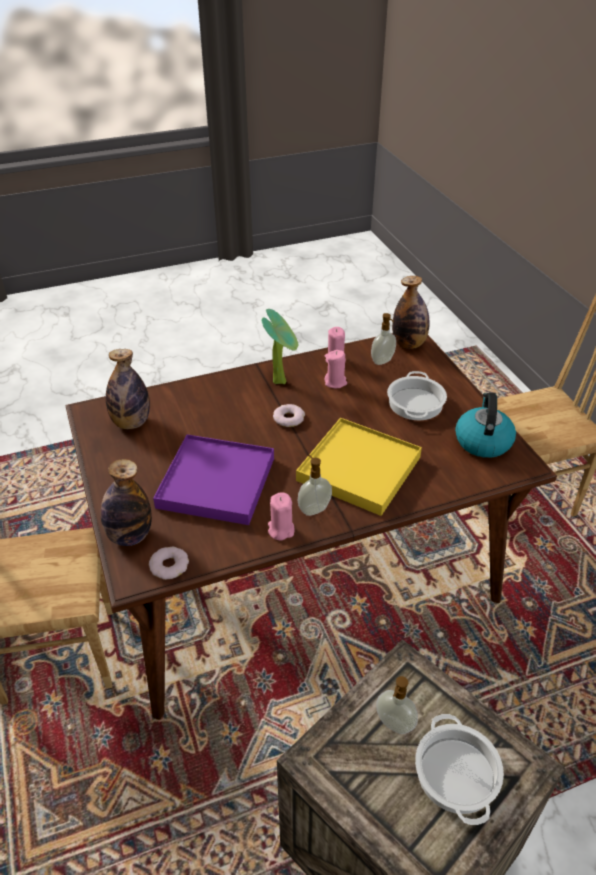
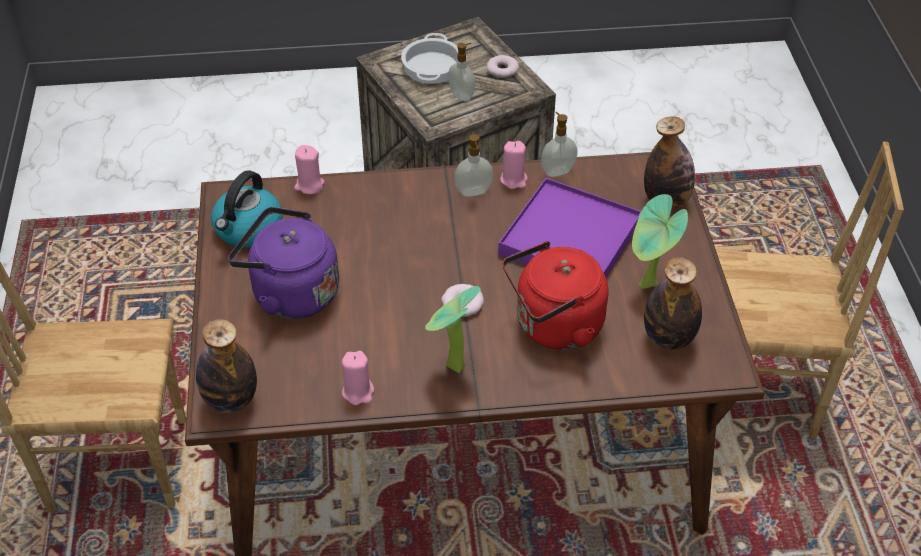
camera: 165 degrees left, 5 degrees up
(147, 455) = (647, 287): none -> potted plant
(169, 565) = (627, 168): donut -> donut (502, 70)
(217, 415) = (554, 327): none -> red kettle
(335, 382) = (377, 349): pink candle -> pink candle (309, 185)
(359, 469) = (407, 223): yellow tray -> none
(383, 361) = (290, 373): soap dispenser -> soap dispenser (557, 171)
(416, 403) = (290, 293): cooking pot -> purple kettle

